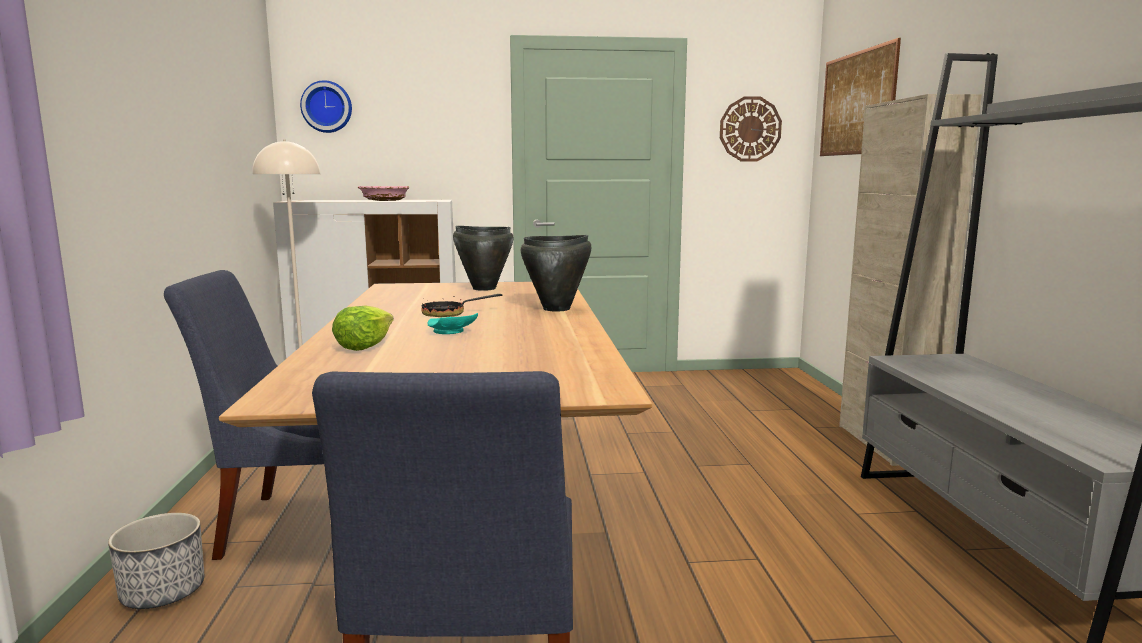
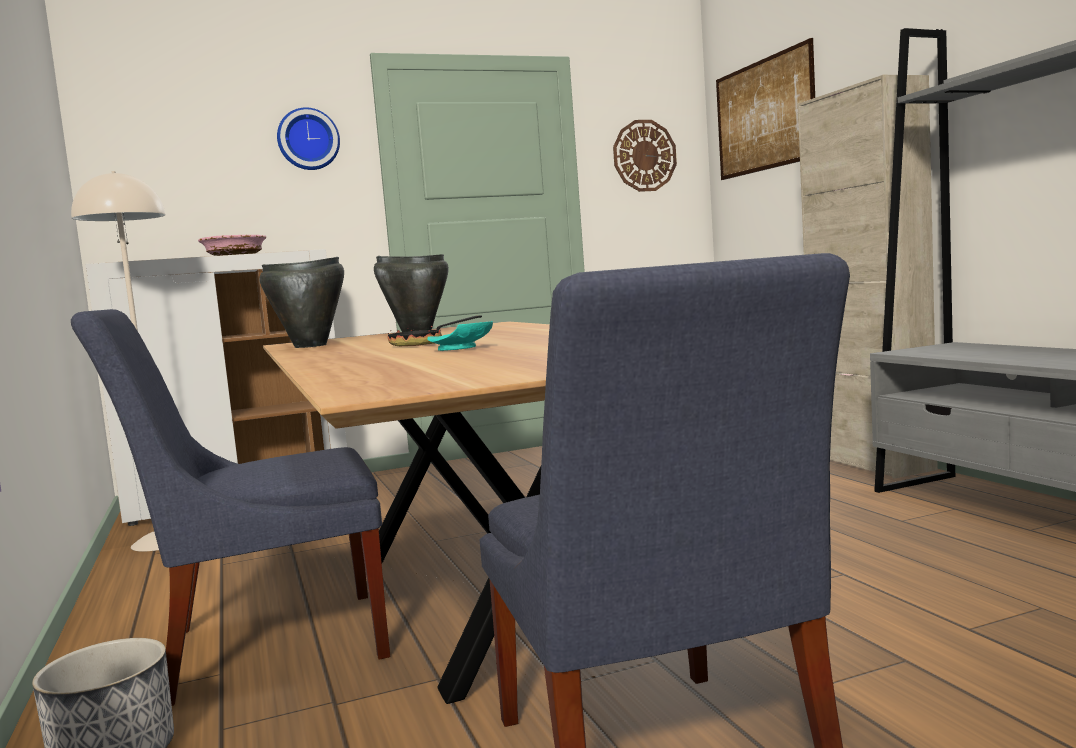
camera: 15 degrees left, 5 degrees down
(327, 107) = (141, 144): wall clock -> wall clock (308, 140)
(364, 346) = (376, 364): lettuce -> none
(557, 309) = (544, 330): black cooking pot -> black cooking pot (311, 346)

